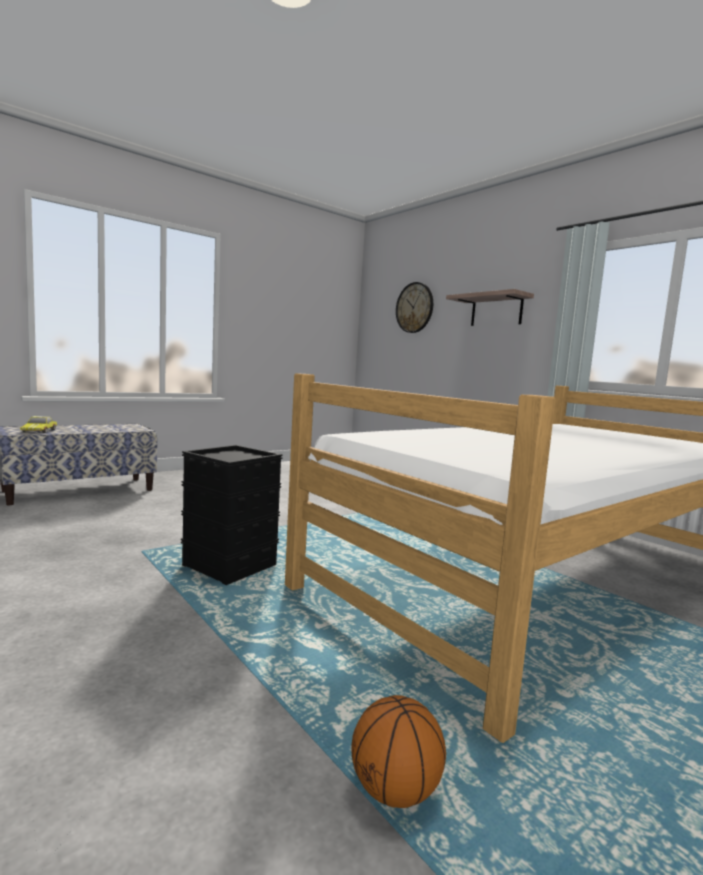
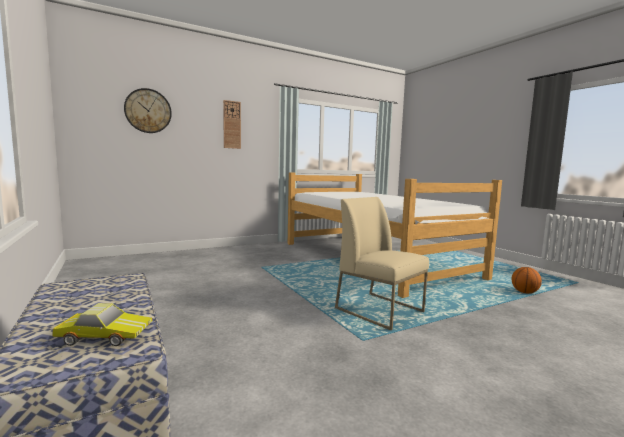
camera: 80 degrees left, 0 degrees up
(231, 566) = (380, 310): black storage box -> beige chair
(496, 310) = (232, 125): shelf -> wall clock

